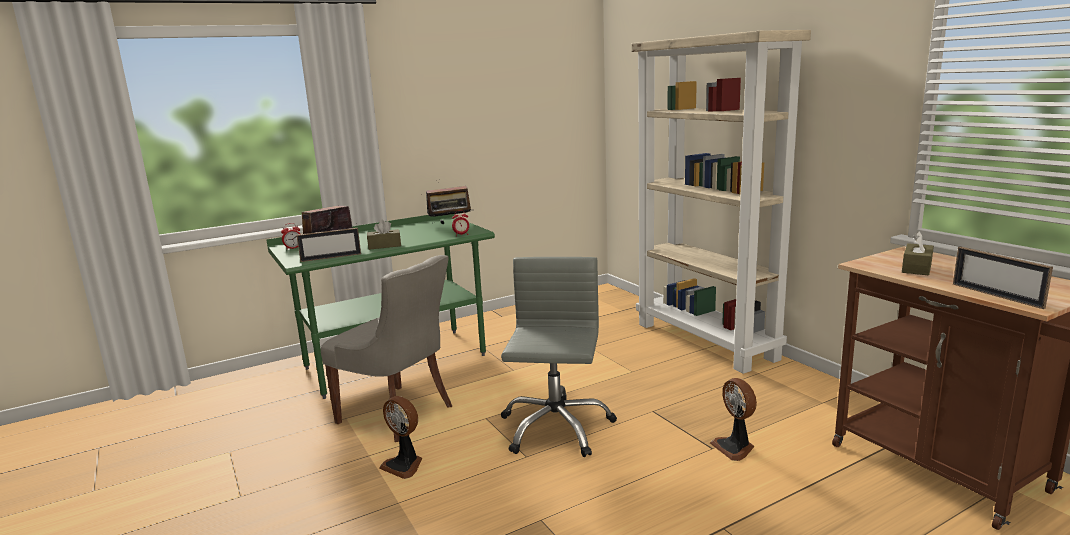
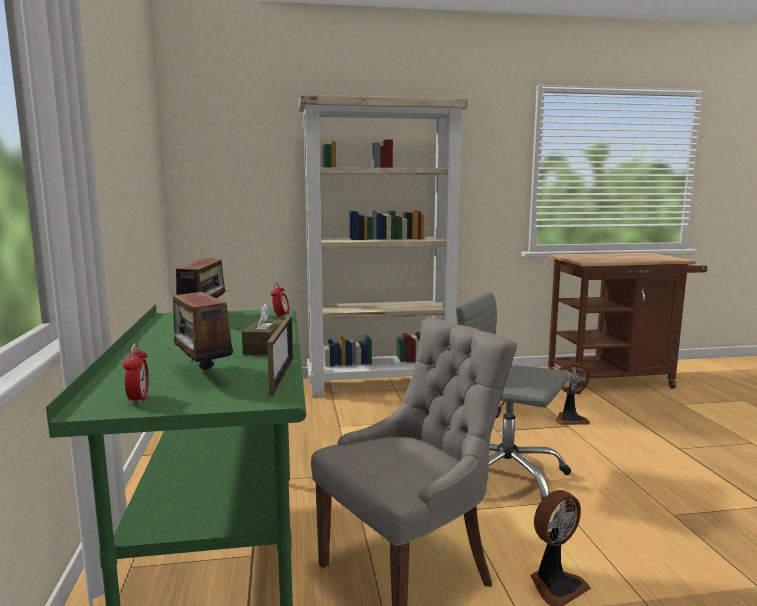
camera: 70 degrees left, 5 degrees down
(916, 268) = (601, 258): brown tissue box -> none
(996, 295) = (660, 259): picture frame -> none

